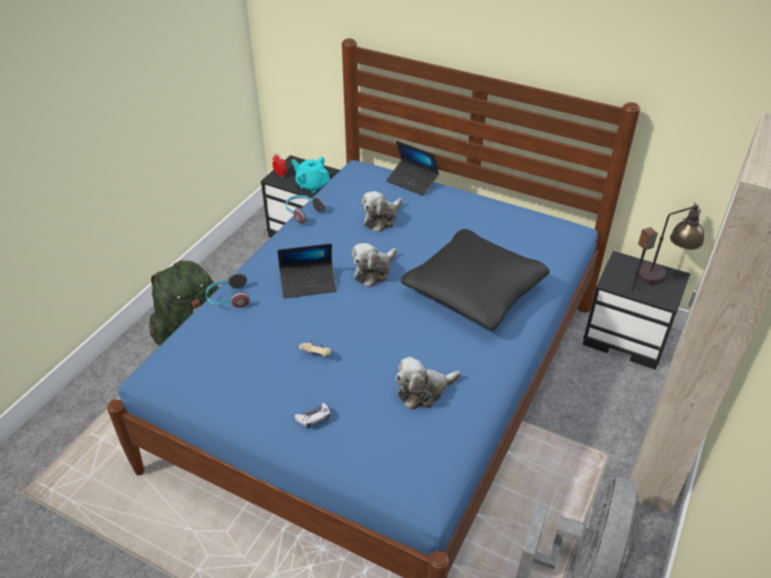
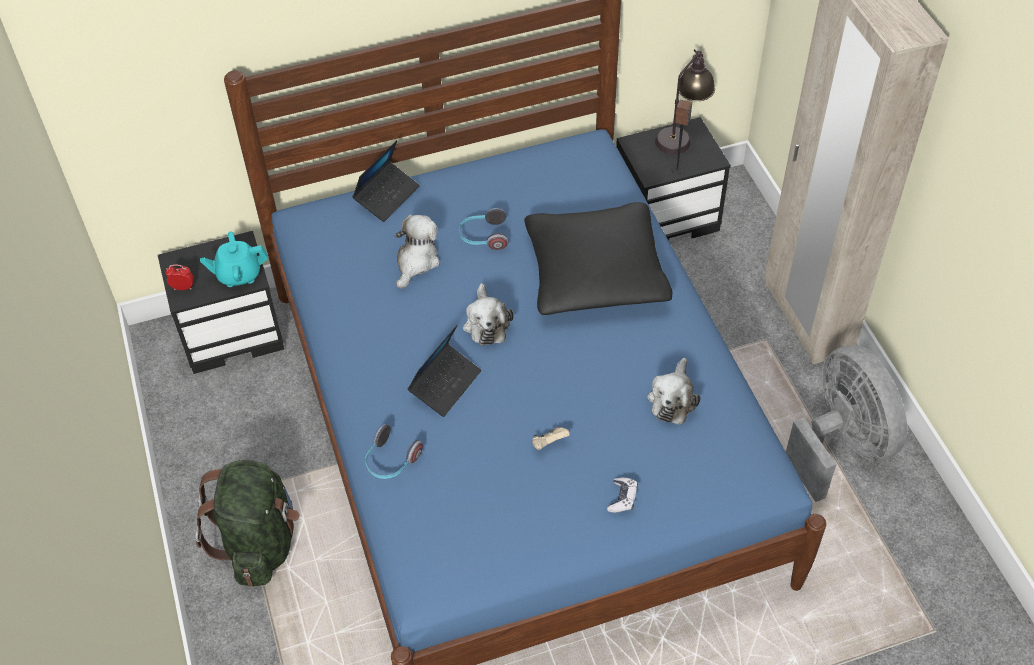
camera: 45 degrees left, 10 degrees up
(303, 213) = (327, 314): headphones -> headphones (483, 237)
(381, 219) = (416, 261): plush toy -> plush toy turned 150 degrees counterclockwise
(412, 182) = (387, 196): laptop -> laptop turned 45 degrees counterclockwise

